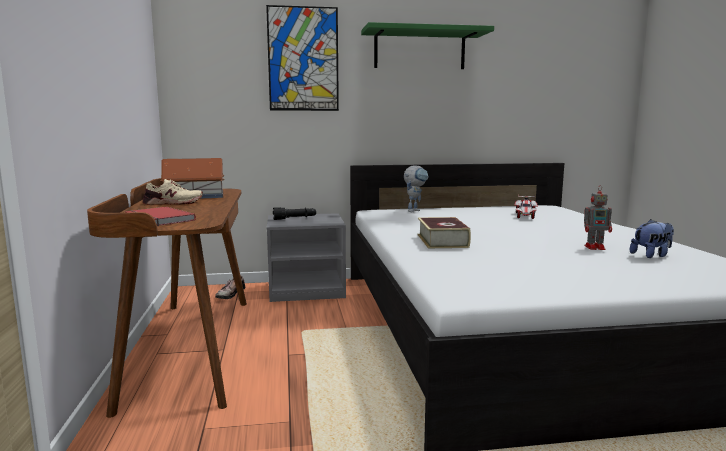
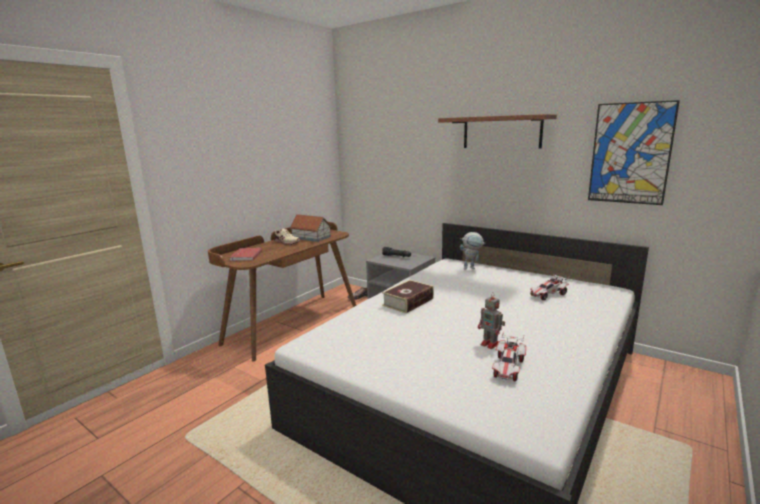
camera: 45 degrees right, 5 degrees up
(303, 59) = (415, 142): picture -> picture (630, 153)
(419, 50) = (501, 132): green shelf -> brown shelf
(651, 255) = (508, 368): plush toy -> toy car

